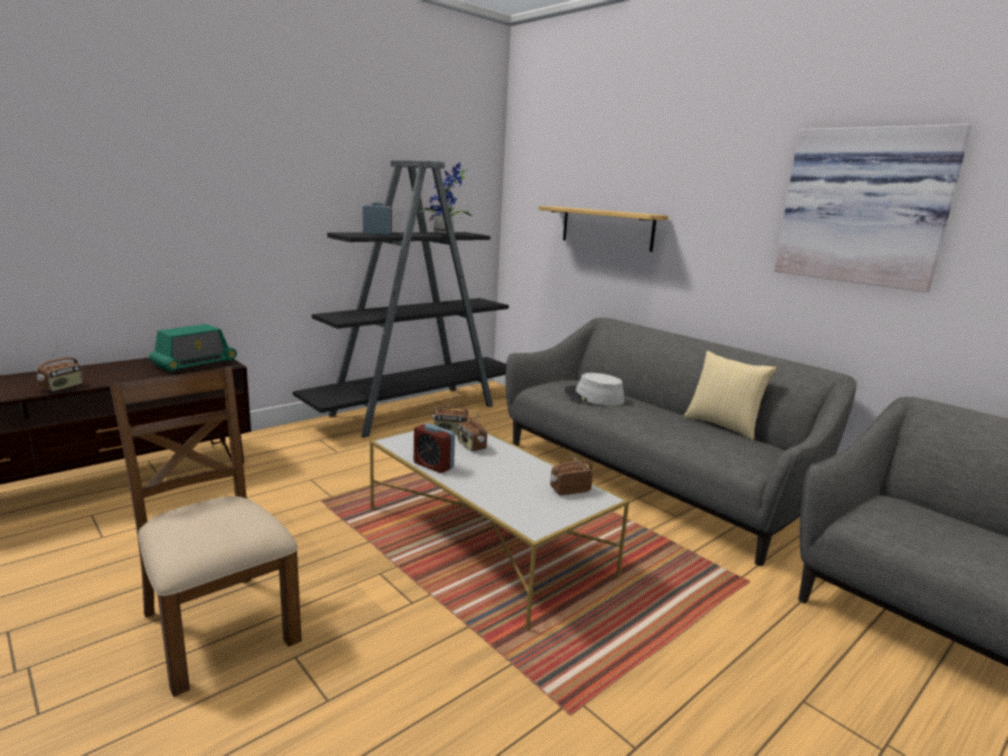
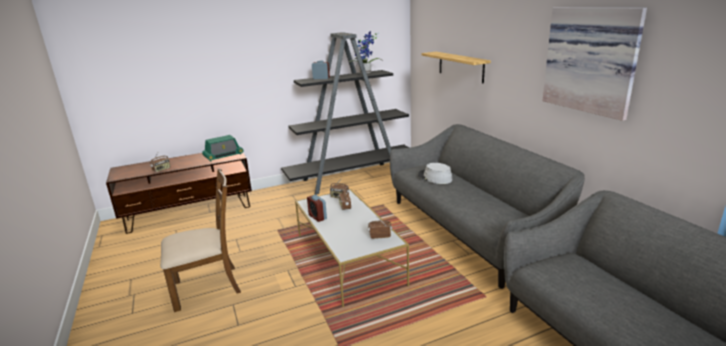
camera: 20 degrees right, 5 degrees up
(217, 626) = (207, 287): brown chair -> brown chair turned 90 degrees clockwise
(723, 425) = (505, 200): pillow -> none

